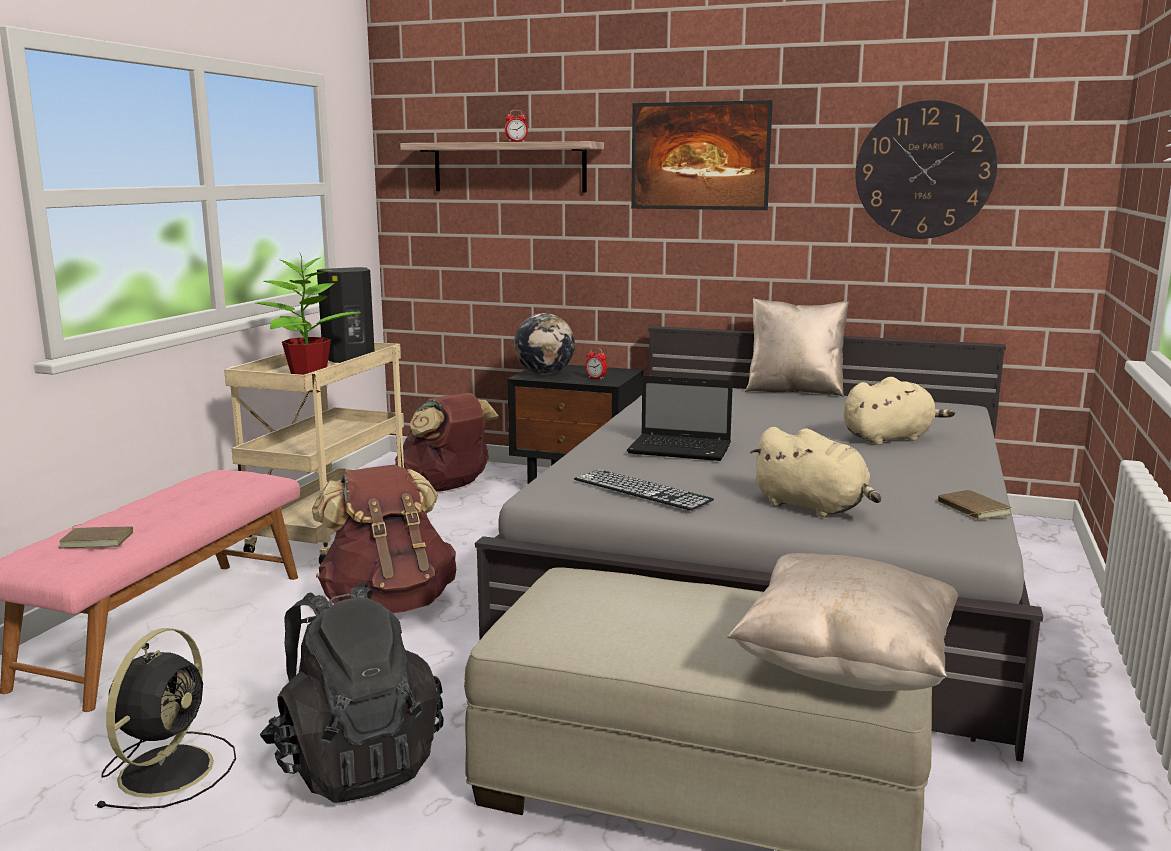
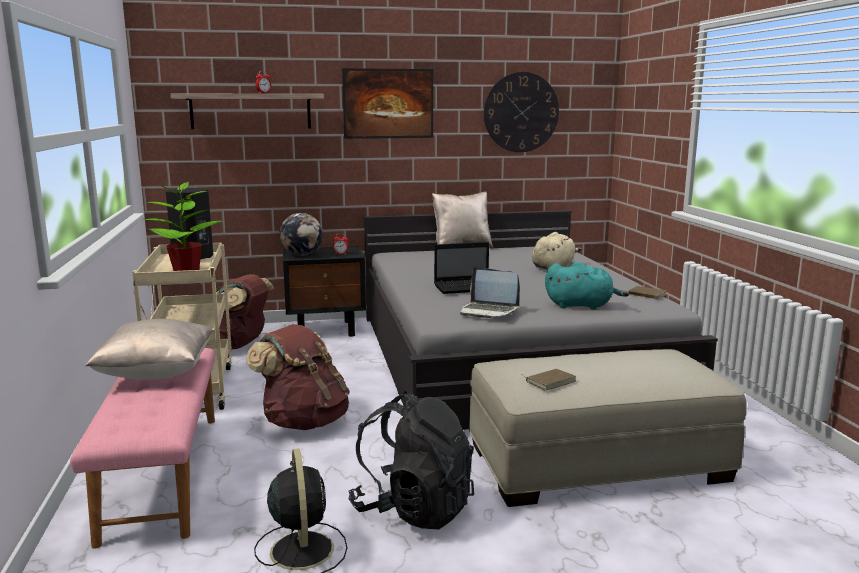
camera: 30 degrees left, 0 degrees up
(98, 540) = (149, 410): brown book -> brown book (549, 381)
(642, 490) = (488, 311): keyboard -> laptop
(814, 507) = (581, 306): beige plush toy -> turquoise plush toy
(846, 666) = (687, 375): beige pillow -> beige pillow (157, 373)

